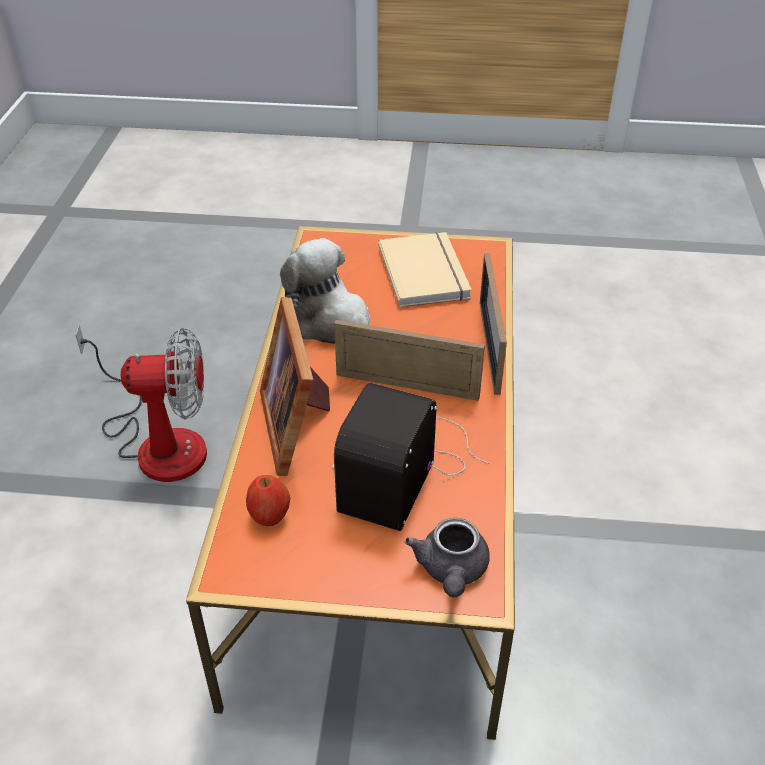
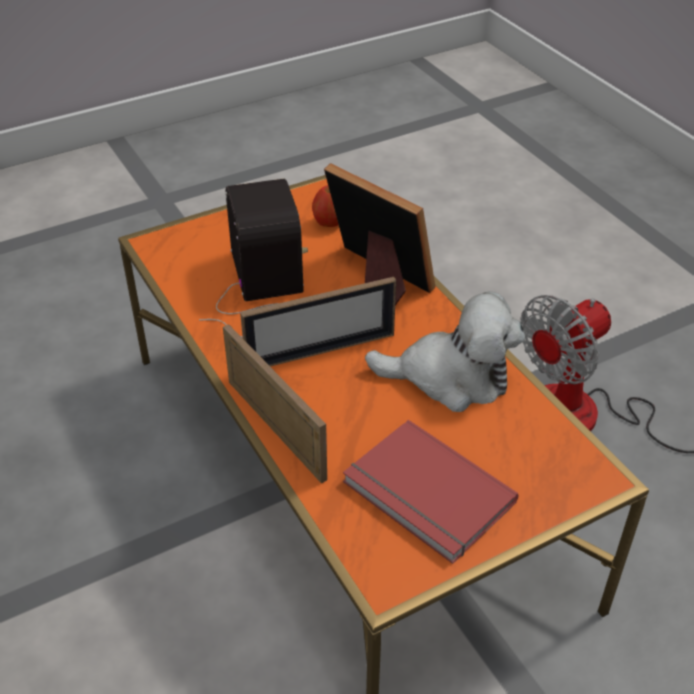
camera: 145 degrees right, 0 degrees up
(426, 272) = (426, 495): beige book -> red book
(451, 571) = (179, 245): grey teapot -> none

